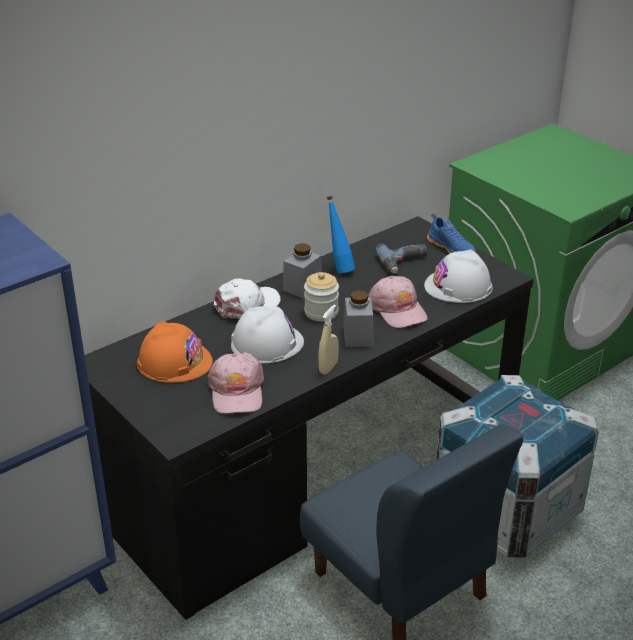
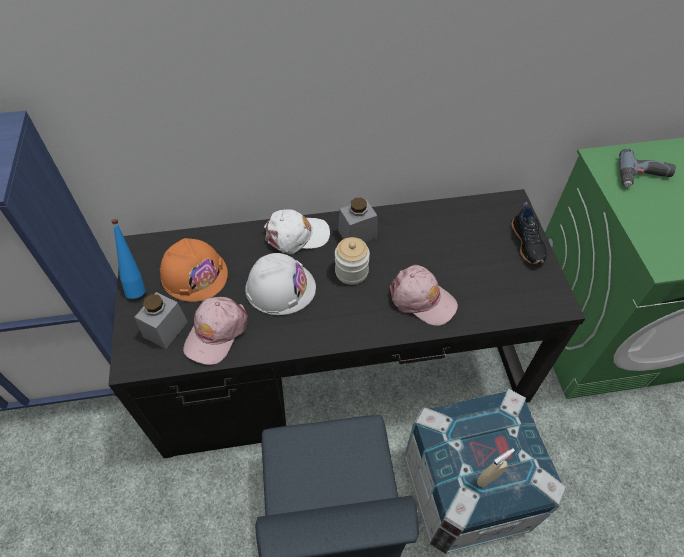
camera: 30 degrees right, 20 degrees up
(328, 368) = (309, 343): beige spray bottle -> beige spray bottle (488, 478)
(339, 268) = (405, 224): blue bottle -> blue bottle (137, 285)
(358, 336) = (362, 316): grey jar -> grey jar (165, 329)
(398, 309) = (422, 299): pink cap -> pink cap turned 60 degrees counterclockwise
(404, 263) = (469, 243): power drill -> power drill (643, 177)
(452, 248) = (528, 243): blue shoe -> black shoe
(458, 286) = (500, 296): white hard hat -> none

